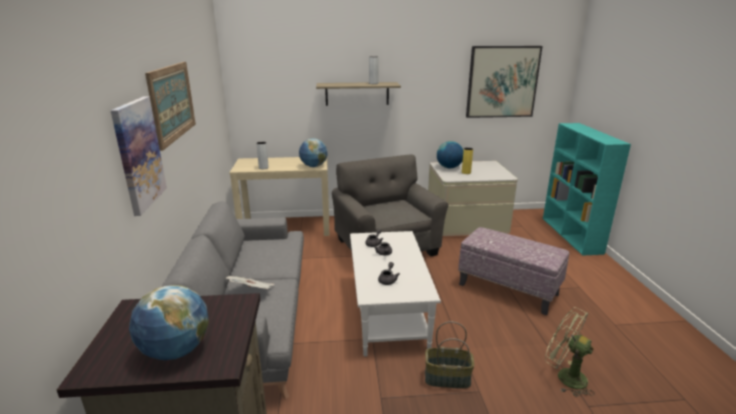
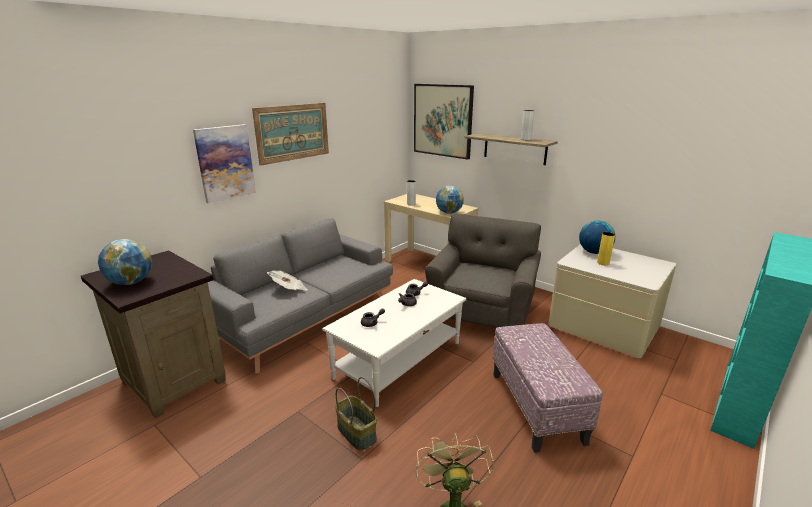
camera: 45 degrees right, 0 degrees up
(502, 82) = (702, 158): picture -> picture (442, 120)

